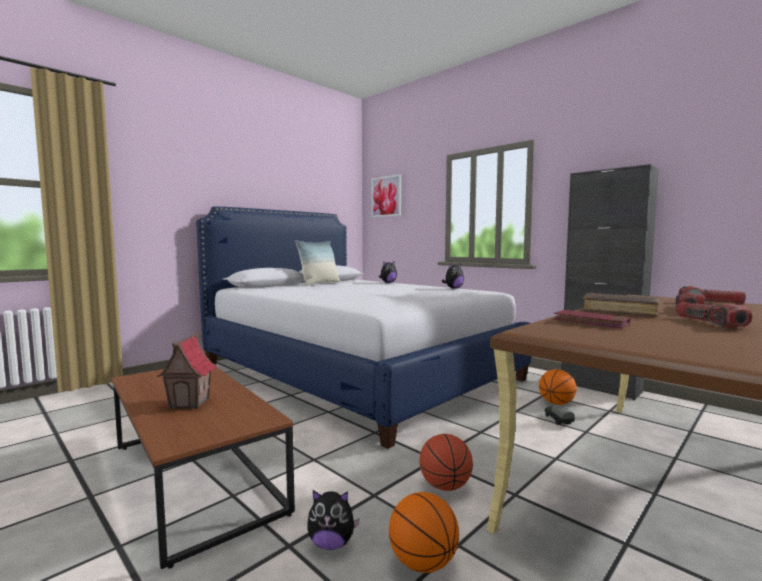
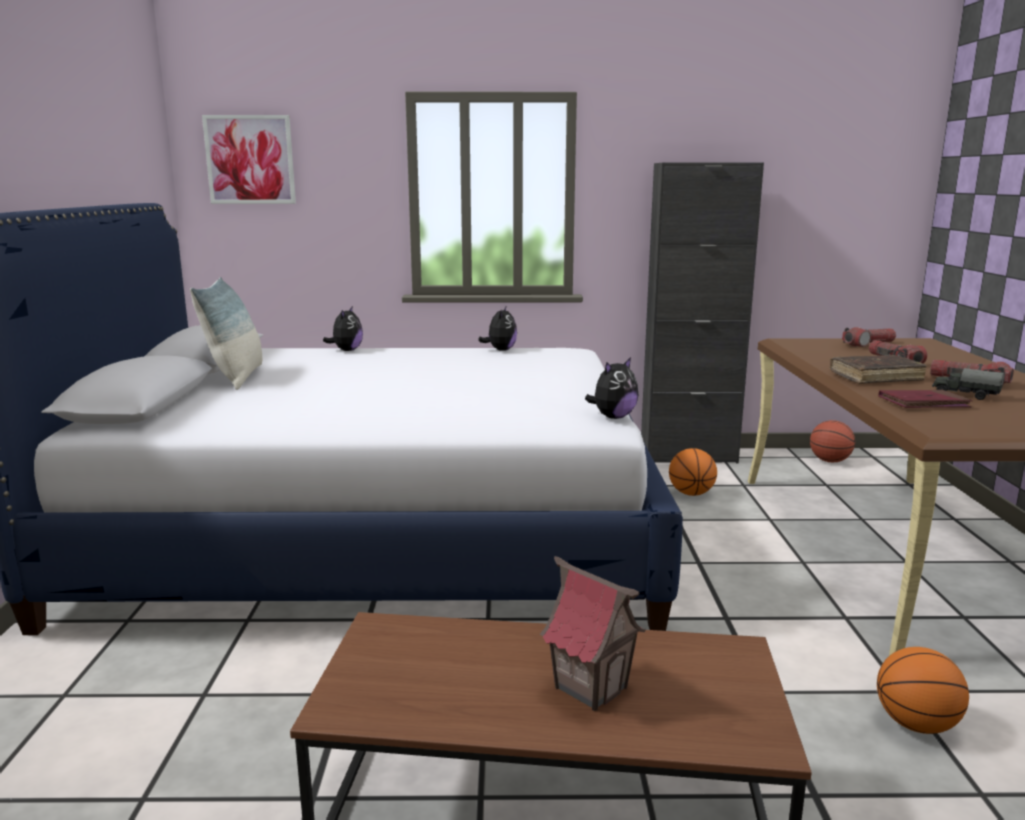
camera: 45 degrees left, 10 degrees up
(331, 543) = (837, 763): plush toy -> plush toy (613, 417)
(445, 486) = (792, 642): basketball -> basketball (830, 461)
(558, 420) = (729, 516): toy truck -> toy truck (965, 395)

